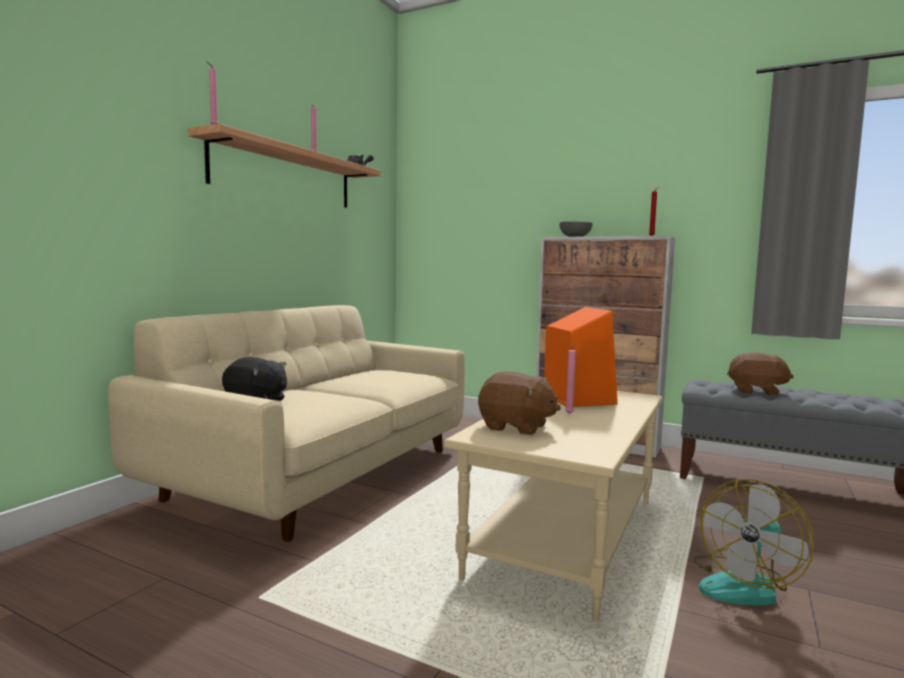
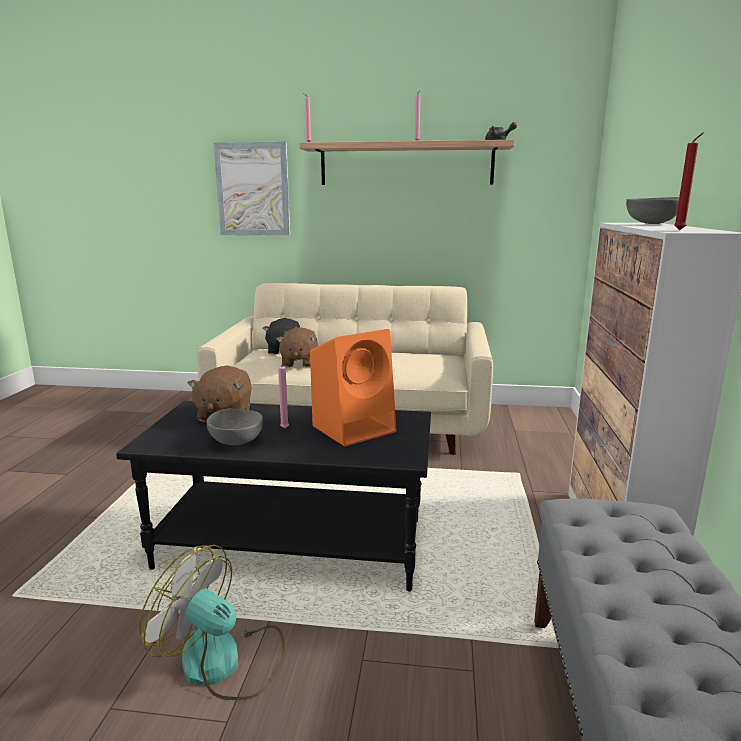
camera: 70 degrees right, 10 degrees up
(110, 174) = (253, 189): none -> picture
(565, 535) = (294, 542): beige coffee table -> black coffee table
(596, 427) = (237, 441): none -> grey bowl
(756, 391) = (617, 561): brown plush toy -> brown plush toy (299, 363)

